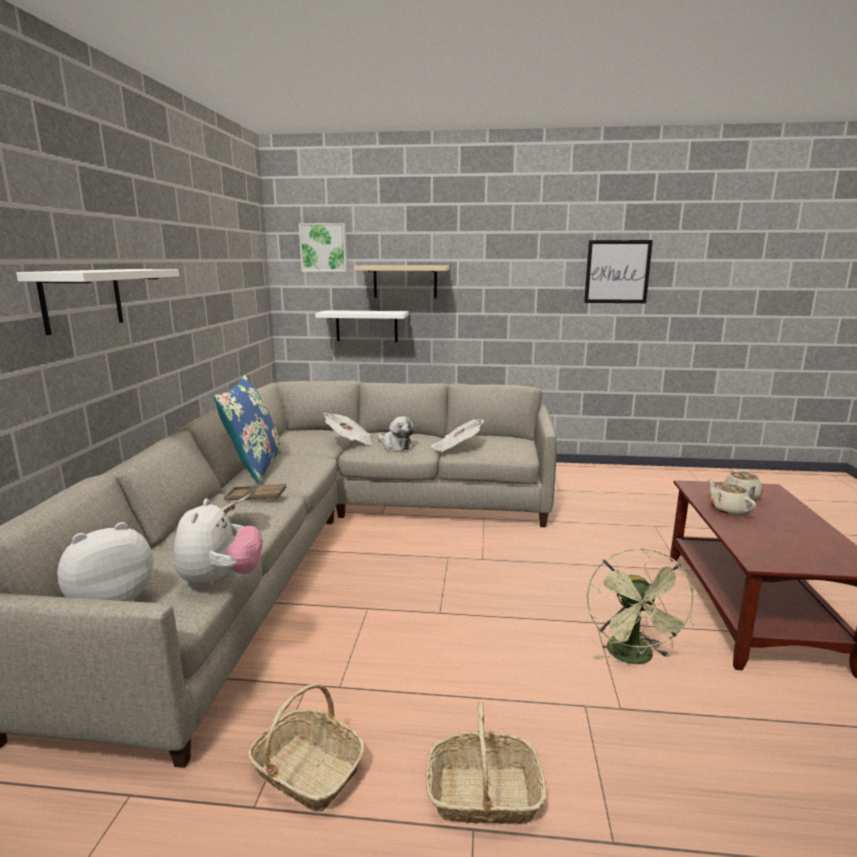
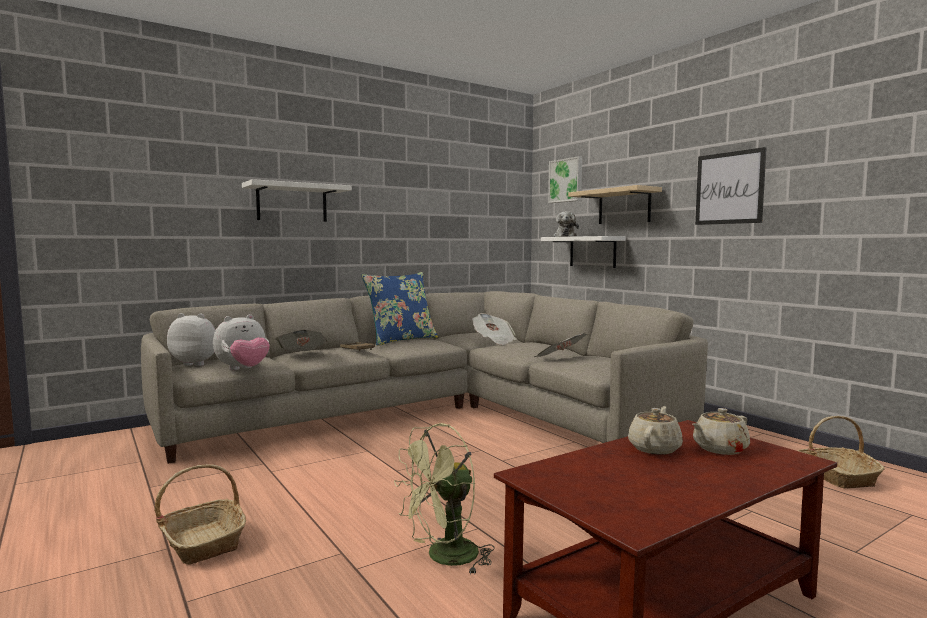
camera: 50 degrees right, 10 degrees down
(307, 771) = (186, 489): basket -> basket (836, 476)
(395, 445) = (516, 348): plush toy -> plush toy (565, 236)
(617, 272) = (860, 175): picture -> picture (729, 188)

